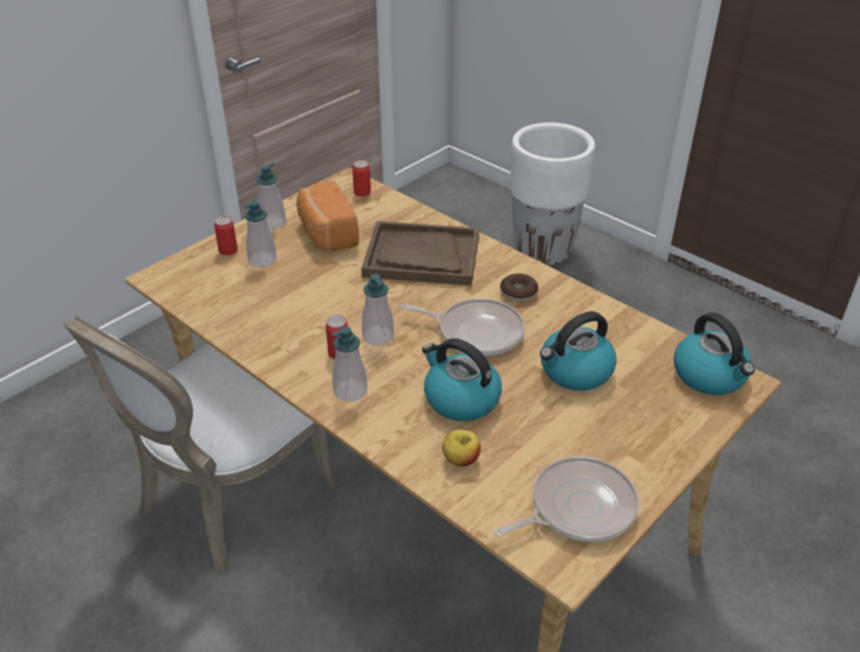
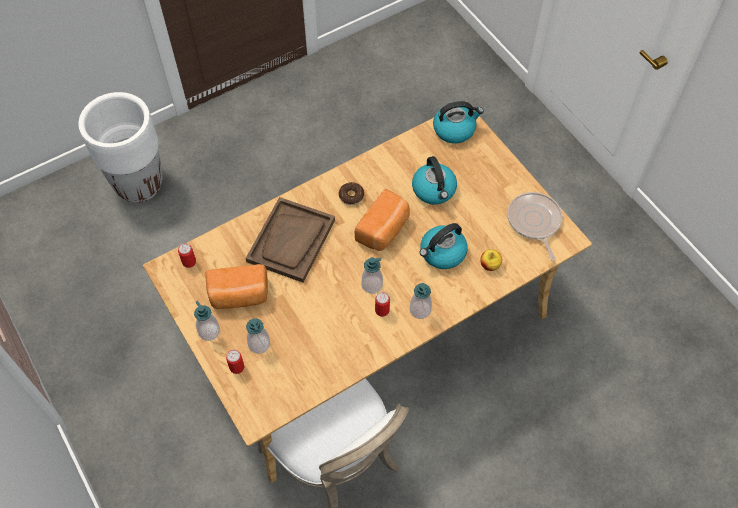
camera: 75 degrees left, 20 degrees up
(476, 332) = (384, 230): frying pan -> bread

